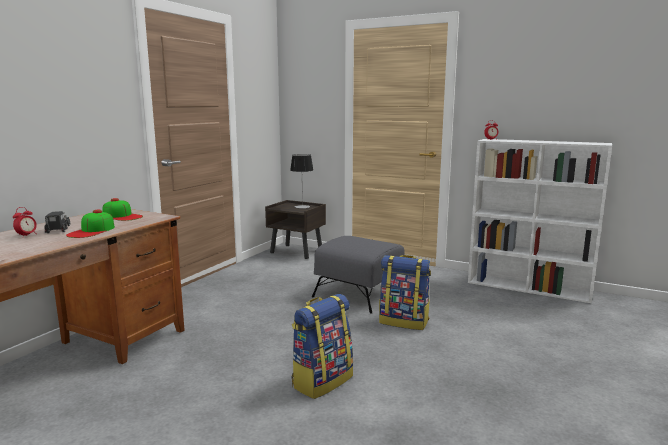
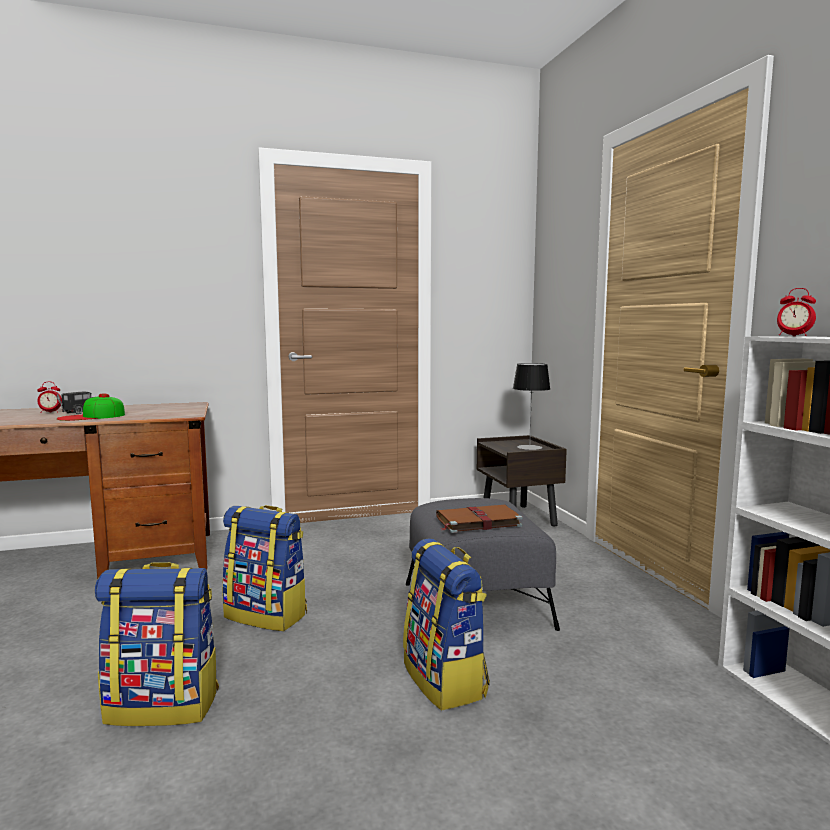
camera: 45 degrees right, 5 degrees down
(122, 216) = (168, 409): cap -> none
(278, 333) = (267, 615): none -> backpack
(371, 246) = (477, 521): none -> brown book

